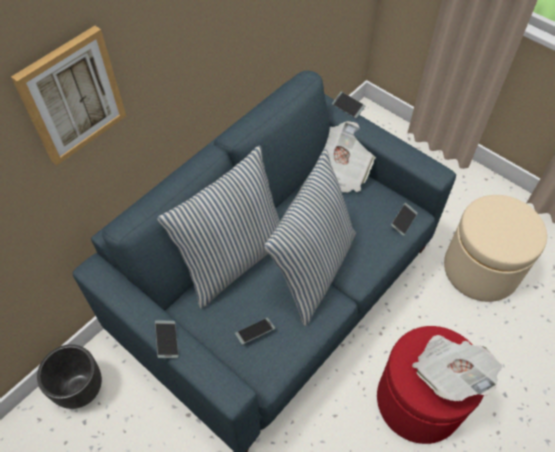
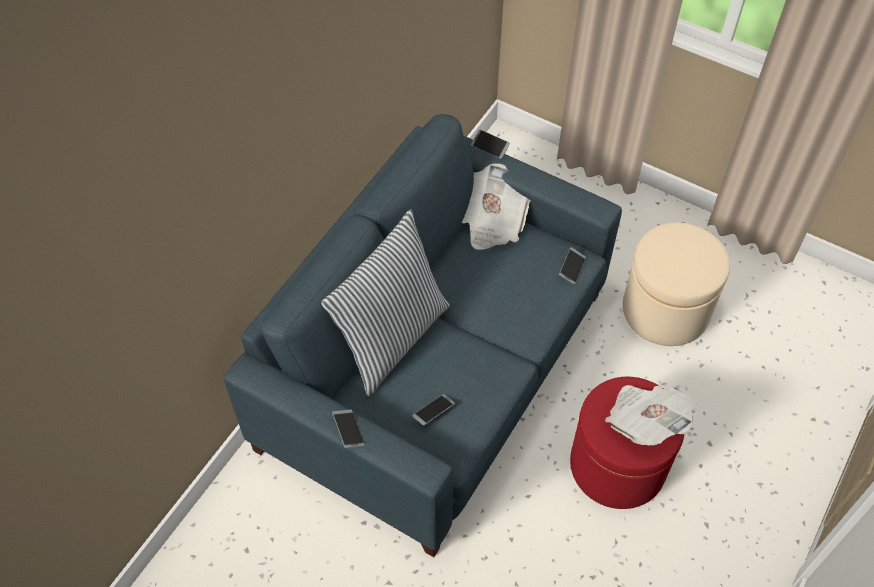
camera: 10 degrees left, 0 degrees up
(72, 96) = (230, 191): picture -> none
(80, 388) = (232, 515): black planter -> none
(312, 269) = (481, 335): pillow -> none

